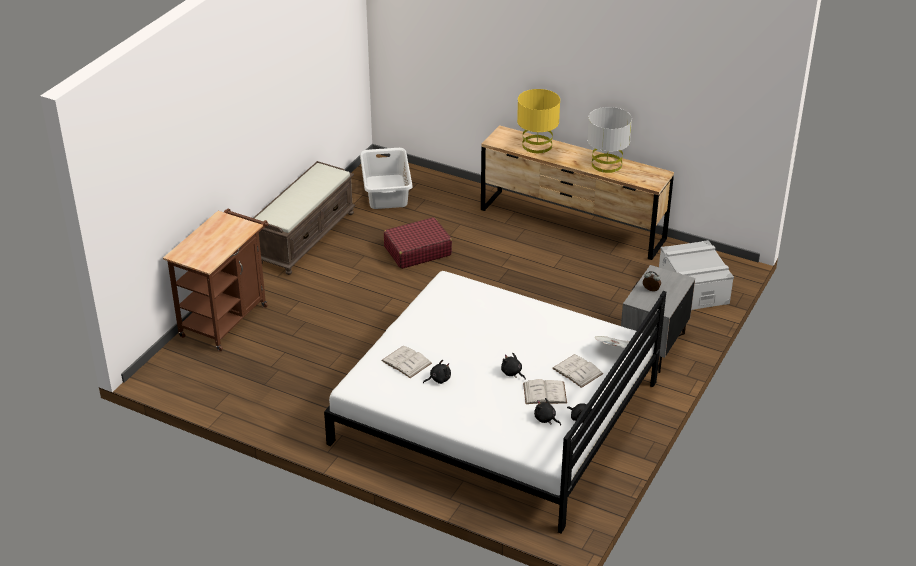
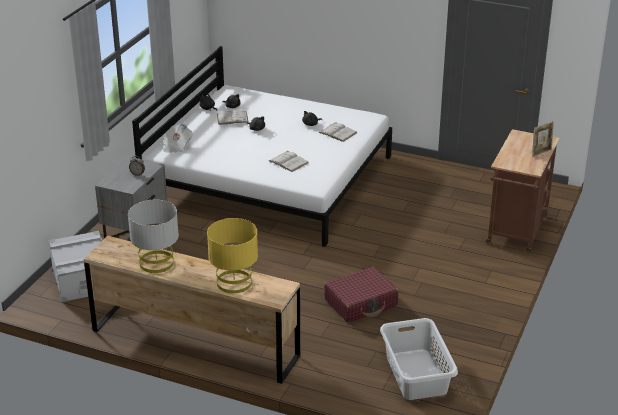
camera: 175 degrees right, 5 degrees down
(197, 238) = (541, 152): none -> picture frame
(305, 237) = (484, 311): brown bench -> none
(577, 371) = (207, 132): white book -> white book (288, 162)

